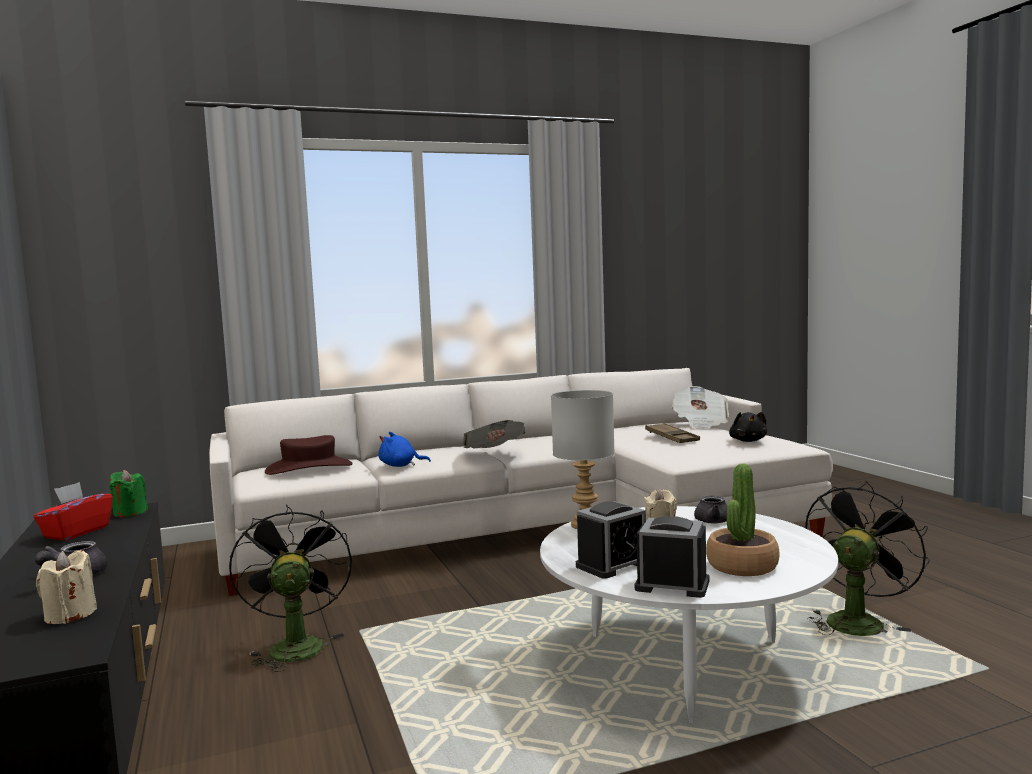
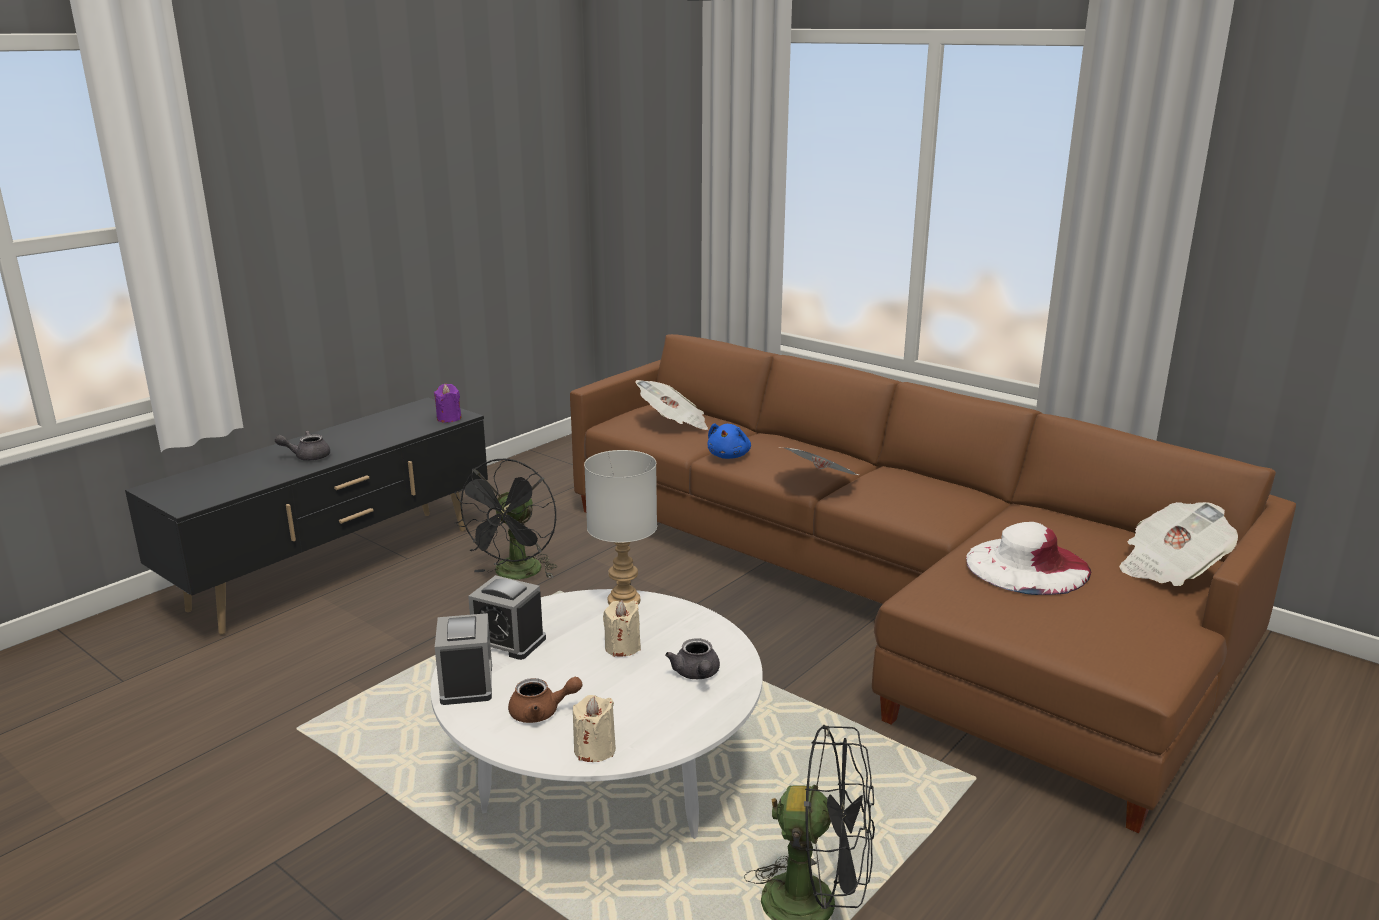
camera: 60 degrees right, 15 degrees up
(70, 615) = (242, 482): beige candle -> beige candle (594, 750)
(76, 532) = (396, 422): red tissue box -> none
(130, 513) = (449, 418): green candle -> purple candle
(294, 645) = (515, 575): black fan -> black fan turned 150 degrees clockwise
(309, 468) = (674, 423): brown hat -> newspaper
(400, 466) = (729, 456): blue plush toy -> blue plush toy turned 135 degrees counterclockwise
(537, 530) = (896, 597): white sofa -> brown sofa
(672, 438) = (1027, 565): brown tray -> white hat
(742, 566) = (541, 712): potted plant -> brown teapot
(748, 441) = (1090, 625): black plush toy -> none

